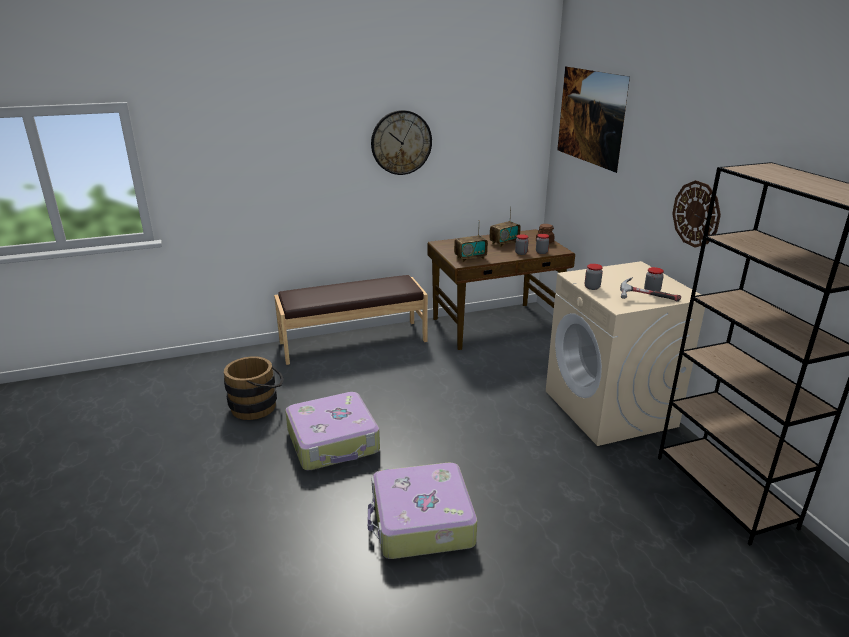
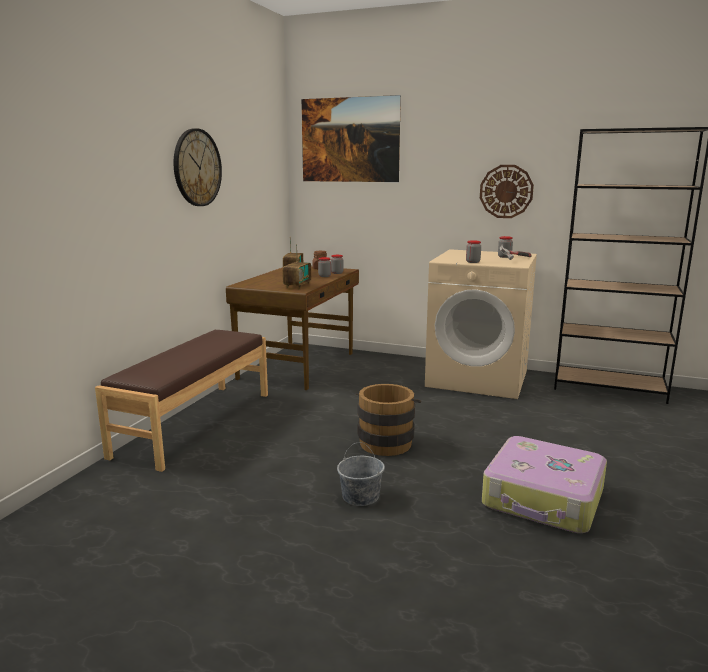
camera: 50 degrees left, 10 degrees down
(258, 406) = (214, 517): brown bucket -> brown bucket (386, 441)
(334, 441) = (360, 496): suitcase -> grey bucket

